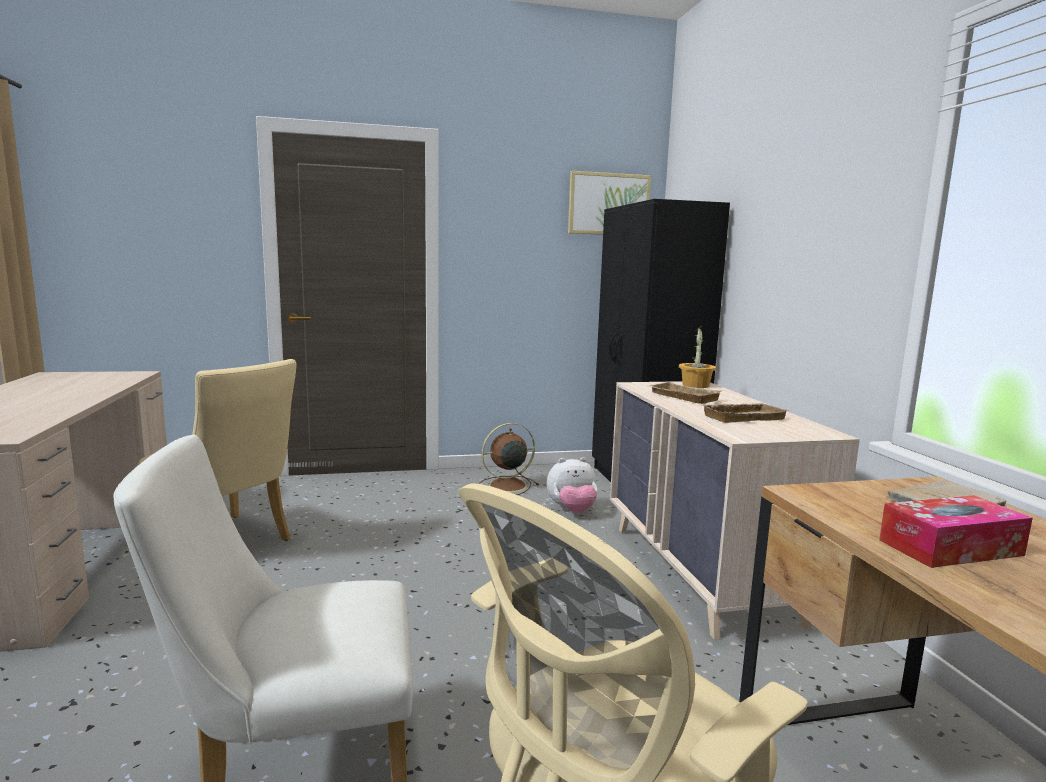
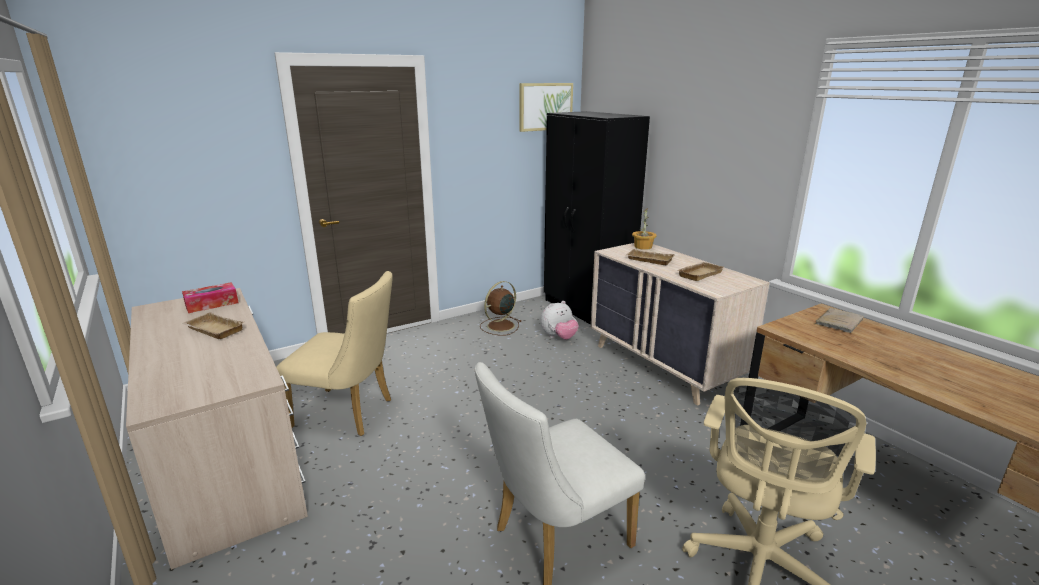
camera: 20 degrees left, 10 degrees up
(61, 395) = (212, 330): none -> beige tray
(950, 547) = (861, 349): tissue box -> tissue box (212, 304)

